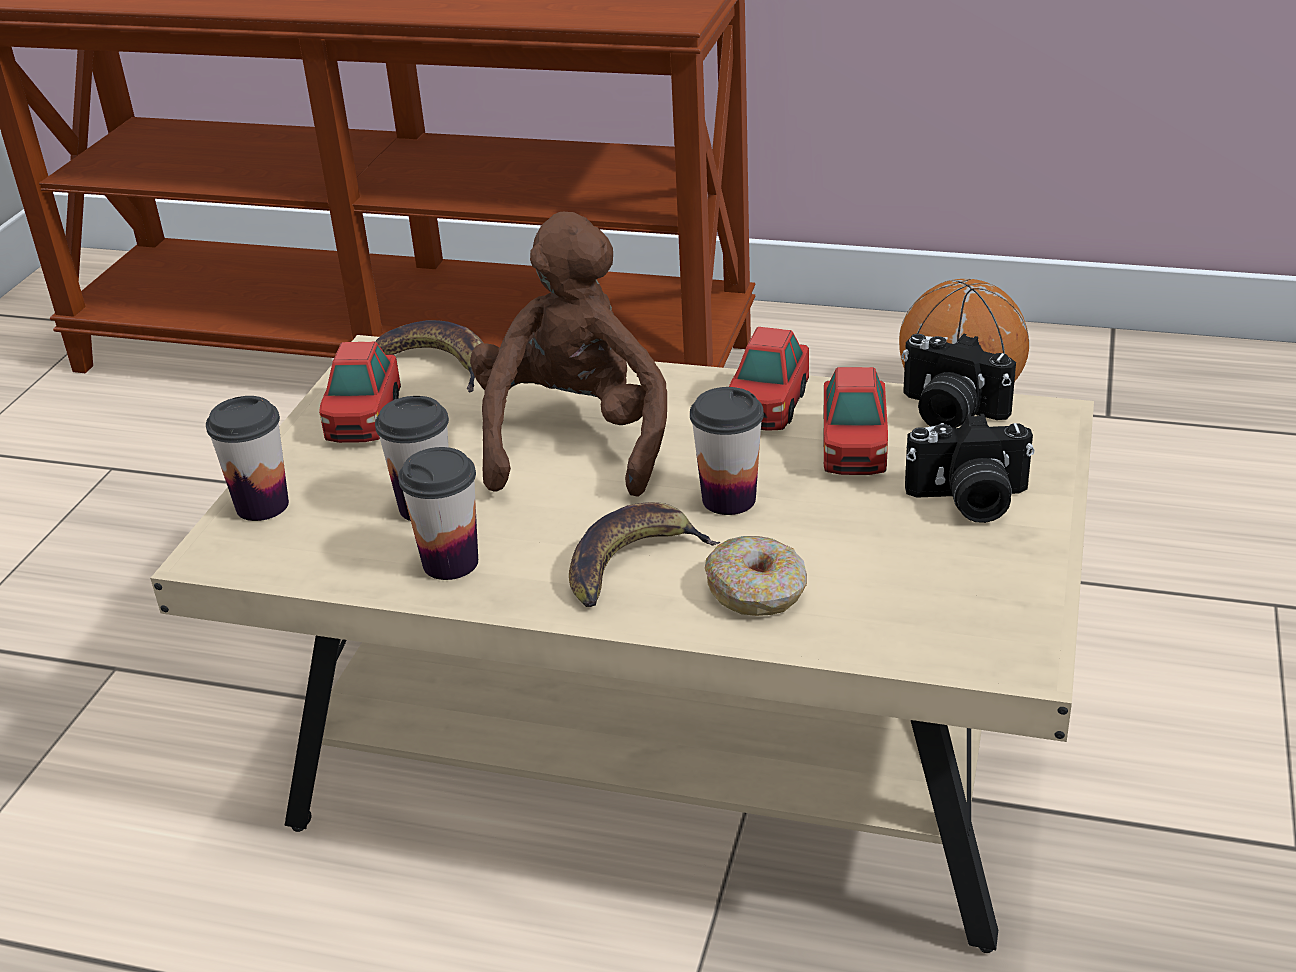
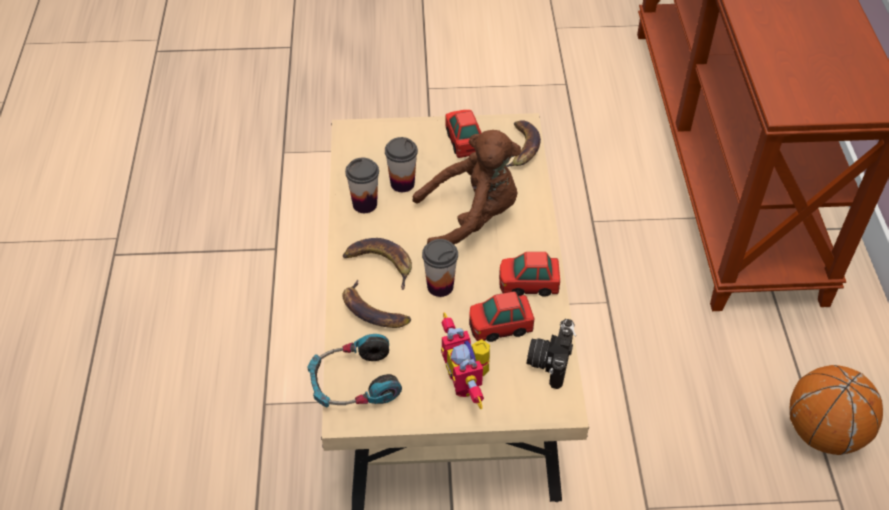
camera: 70 degrees right, 15 degrees up
(262, 505) = (388, 133): cup -> none
(364, 419) = (464, 141): toy car -> toy car turned 90 degrees clockwise
(757, 590) = (372, 311): donut -> banana
(936, 638) = (354, 382): none -> headphones
(969, 501) = (467, 380): camera -> toy robot

